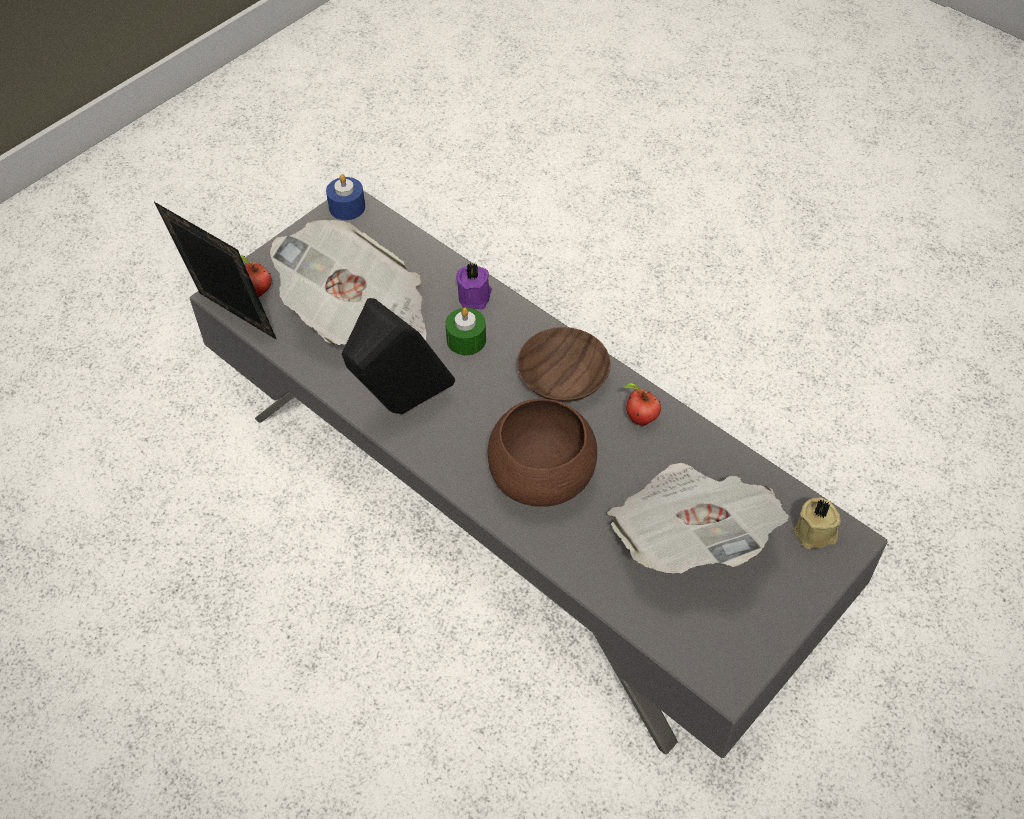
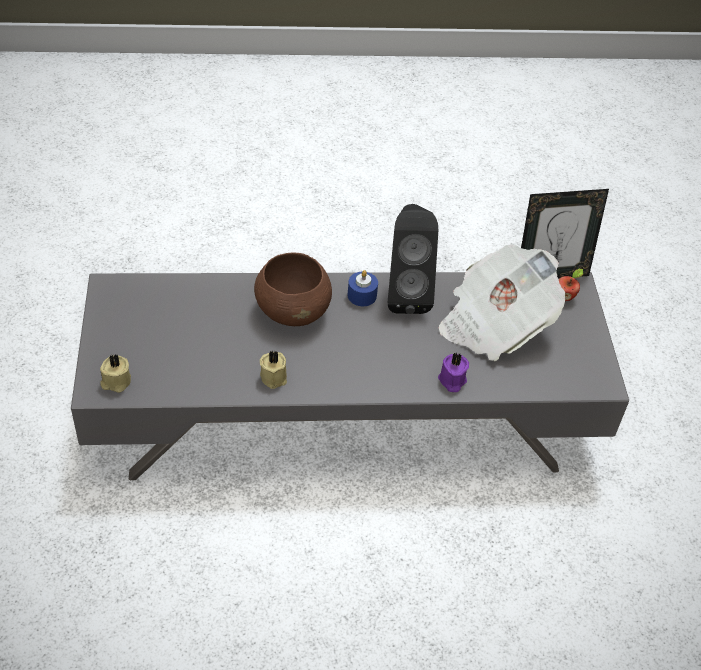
camera: 130 degrees right, 5 degrees down
(347, 207) = (603, 380): blue candle -> blue candle (362, 295)
(466, 340) = (422, 352): green candle -> none
(562, 379) = (343, 368): brown bowl -> none
(639, 419) = (274, 376): apple -> beige candle
(689, 538) = (184, 334): newspaper -> none

